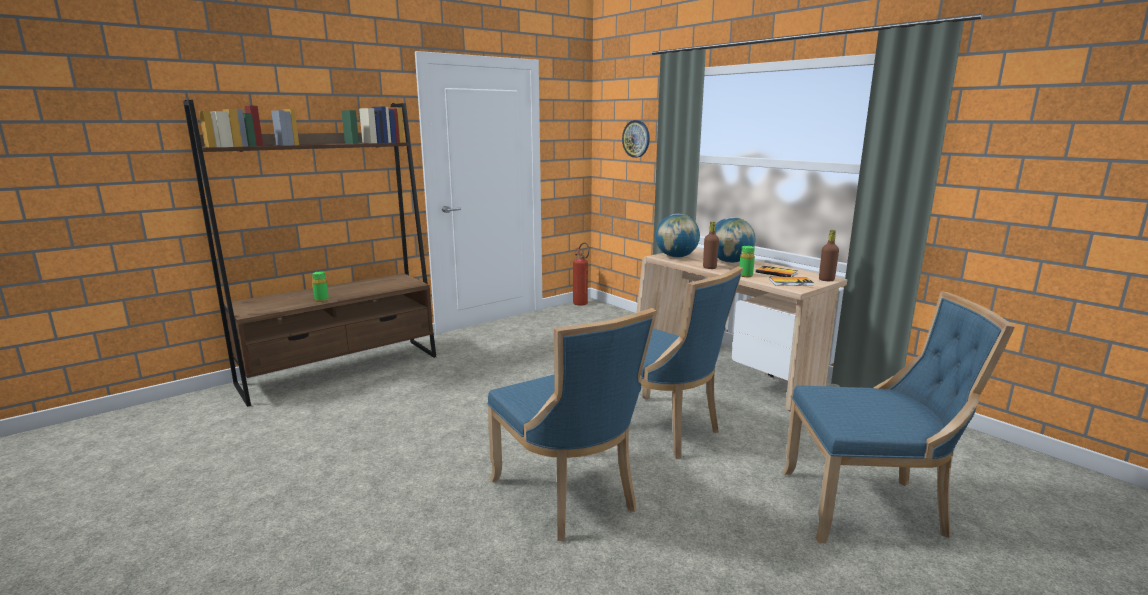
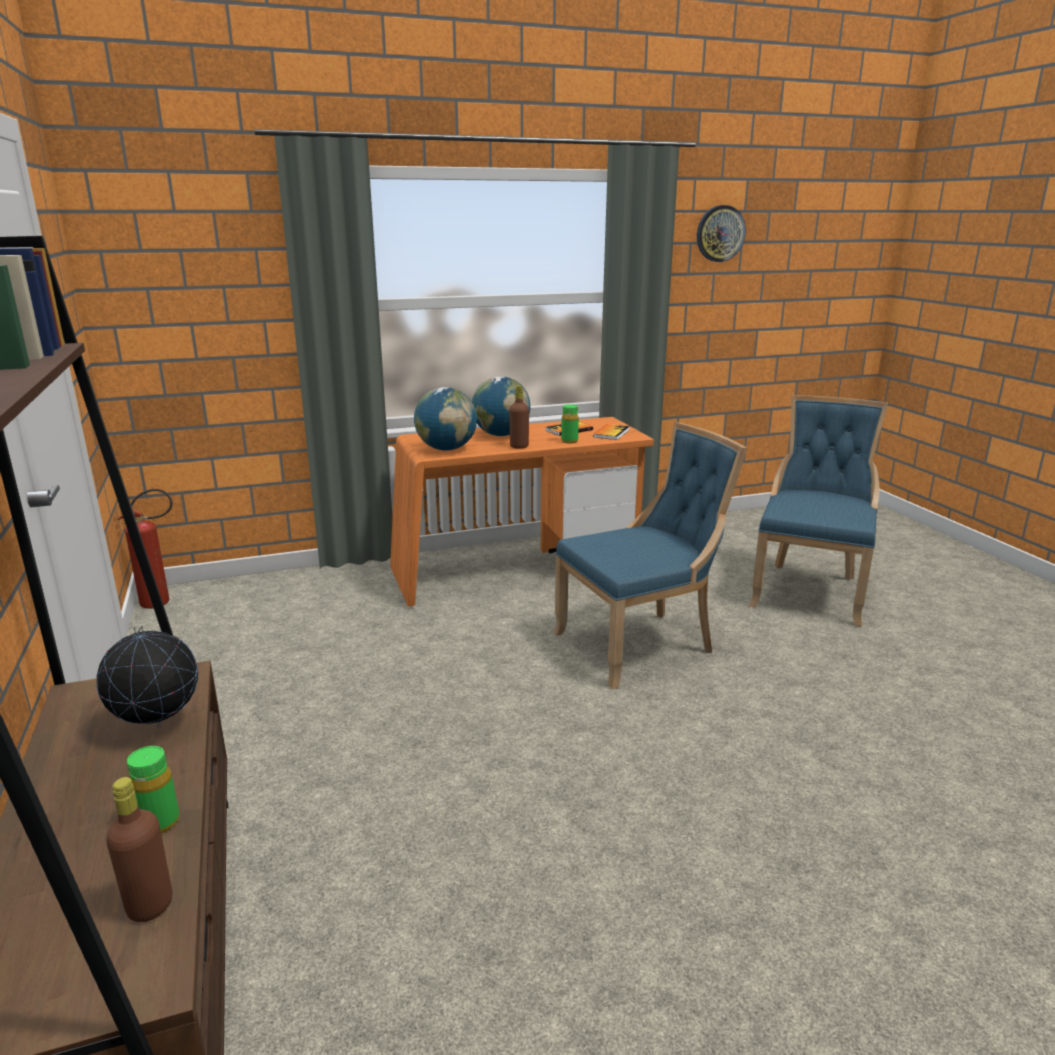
camera: 70 degrees left, 5 degrees up
(379, 288) = (158, 726): none -> globe
(569, 495) = (774, 738): blue chair -> none
(636, 138) = (214, 282): wall clock -> wall clock (720, 233)
(723, 371) = (517, 571): beige desk -> orange desk
(826, 280) = (611, 422): brown bottle -> brown bottle (150, 906)

